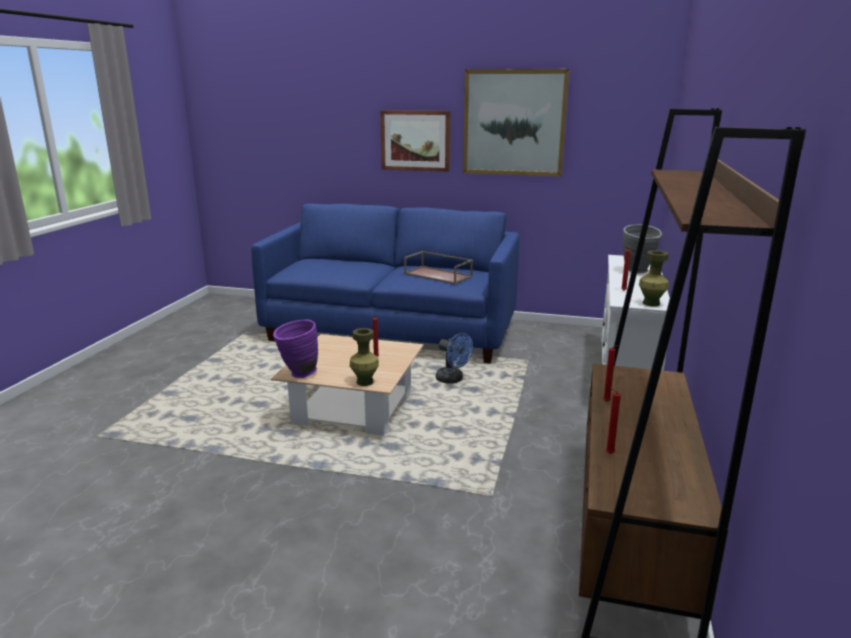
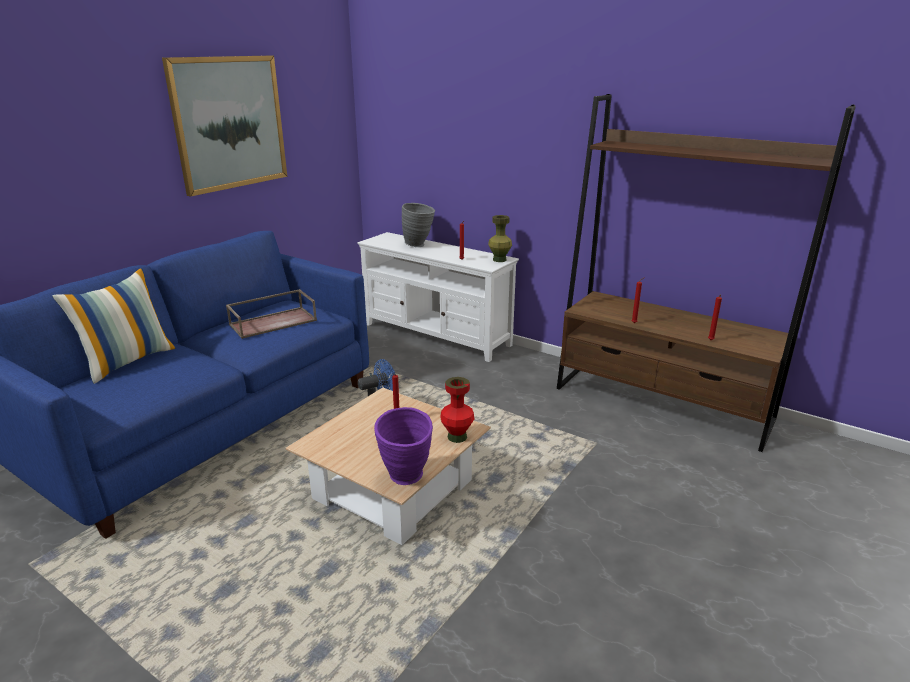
camera: 70 degrees left, 5 degrees up
(351, 260) = (128, 361): none -> pillow
(365, 382) = (457, 437): green vase -> red vase
(415, 140) = (114, 165): picture -> none

